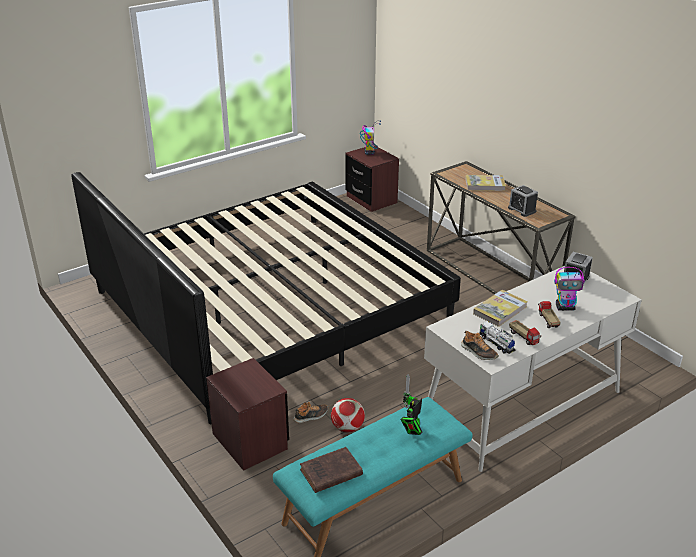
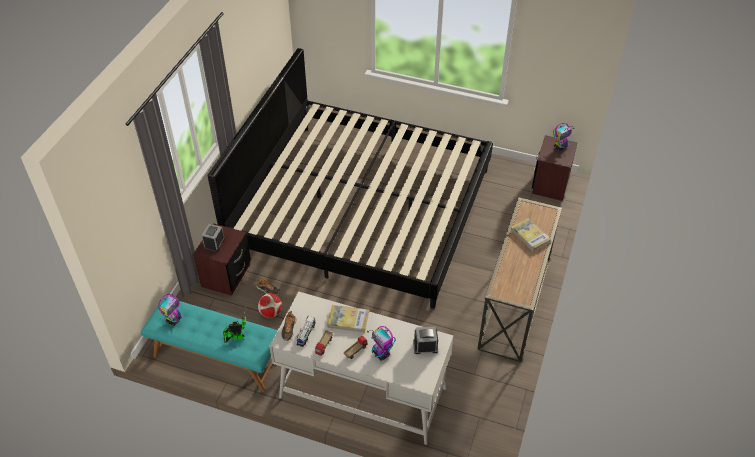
camera: 55 degrees right, 15 degrees up
(329, 473) = (174, 319): brown book -> toy robot
(522, 210) = (510, 274): alarm clock -> alarm clock (214, 243)

